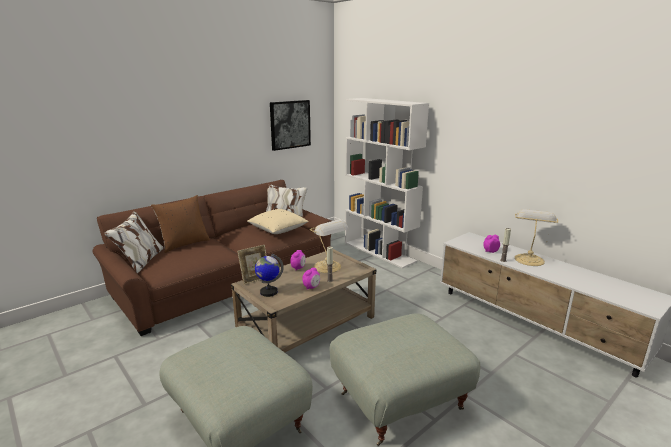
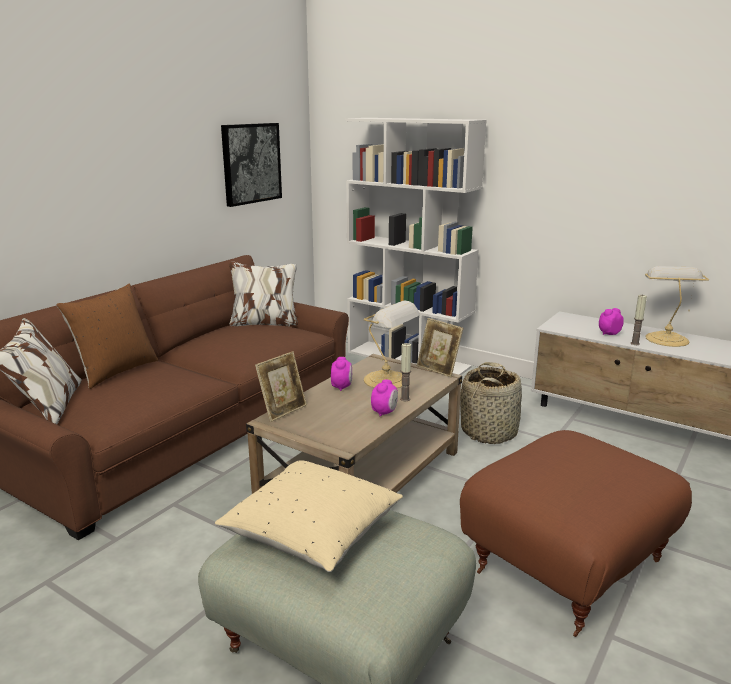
camera: 15 degrees left, 0 degrees up
(268, 292) = (320, 428): globe -> none
(278, 230) = (266, 335): beige pillow -> beige pillow (312, 534)
(364, 263) = (438, 369): none -> picture frame
(399, 400) = (565, 565): grey ottoman -> brown ottoman
(403, 306) = (489, 432): none -> basket

